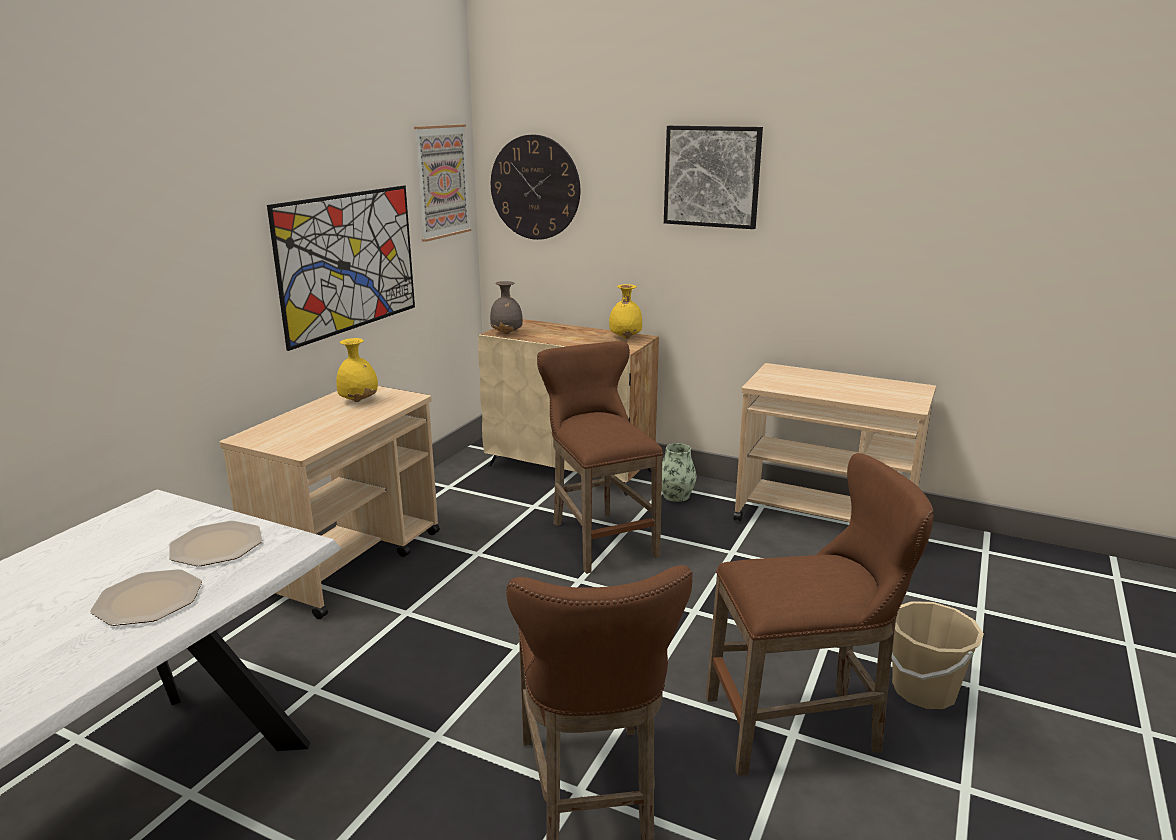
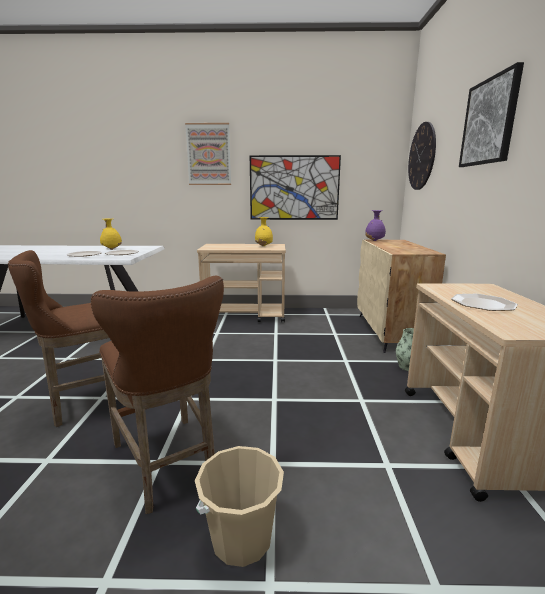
camera: 65 degrees right, 5 degrees down
(442, 181) = (374, 156): picture -> picture (208, 154)
(507, 333) = (374, 241): grey vase -> purple vase
(599, 537) = (325, 355): brown stool -> none
(624, 337) = (422, 251): yellow vase -> yellow vase (112, 249)
(835, 389) = (483, 304): none -> plate

